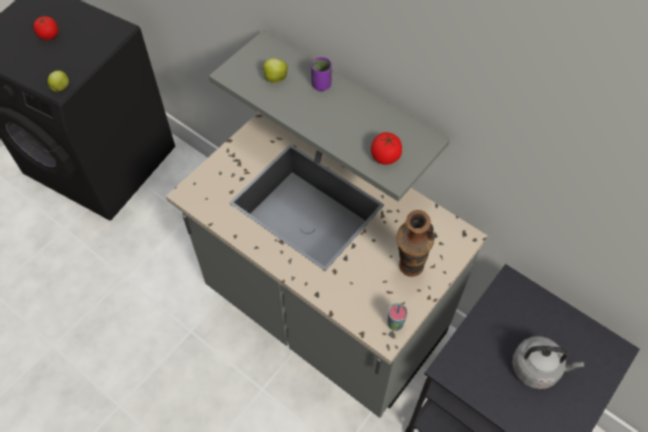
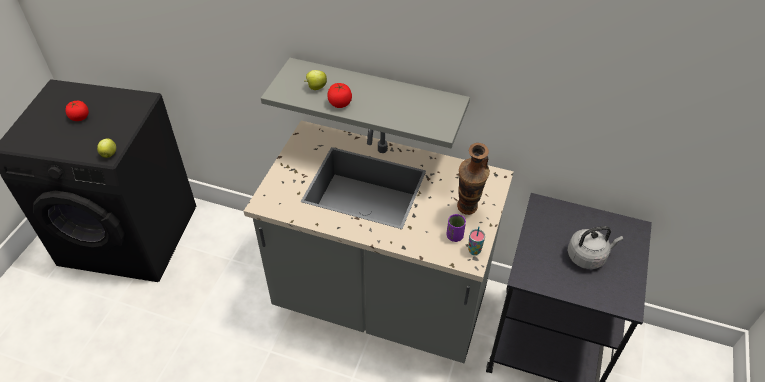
camera: 20 degrees left, 10 degrees down
(321, 85) = (355, 84): purple cup -> purple cup (454, 236)
(385, 156) = (428, 119): tomato -> tomato (340, 103)

